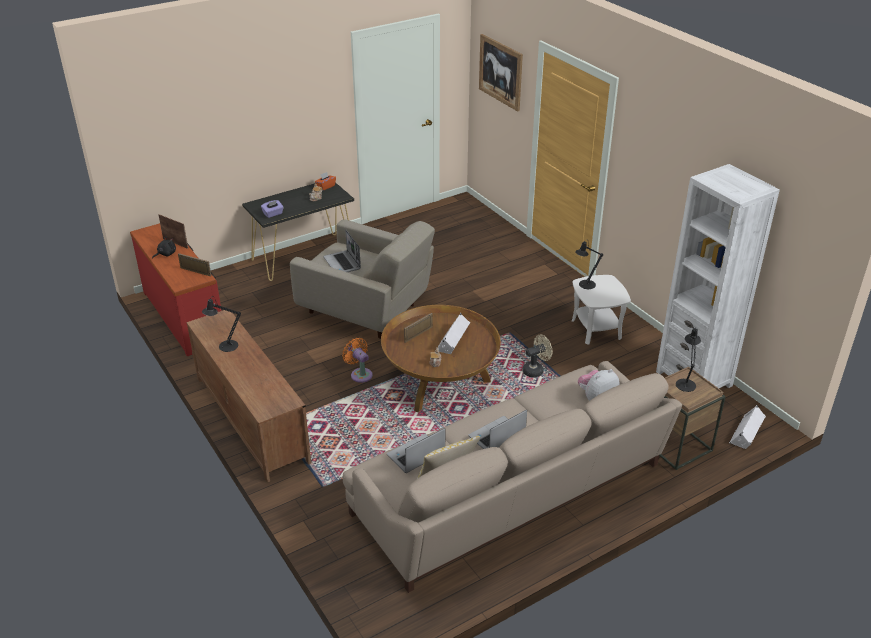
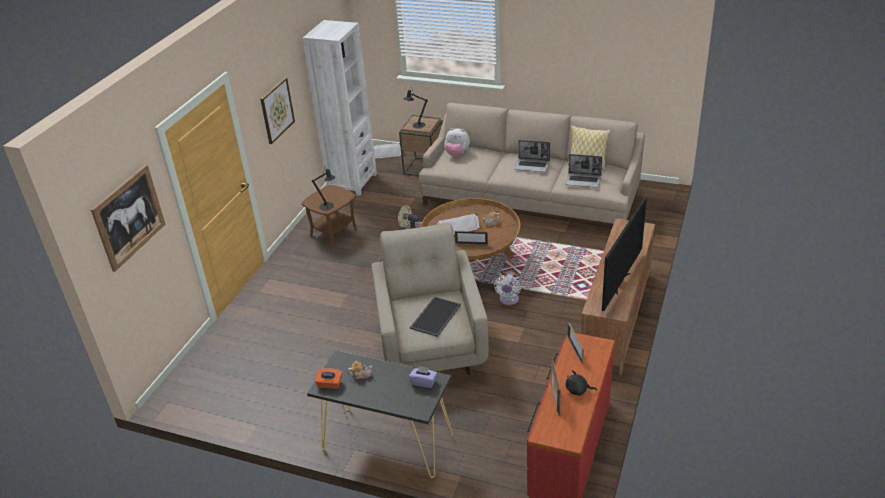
camera: 125 degrees left, 0 degrees up
(225, 346) = (620, 282): black table lamp -> television
(343, 263) = (435, 316): laptop -> tray
(360, 374) = (508, 300): orange fan -> white fan
(596, 329) = (334, 232): white side table -> brown side table
(660, 185) = (277, 110): none -> picture

